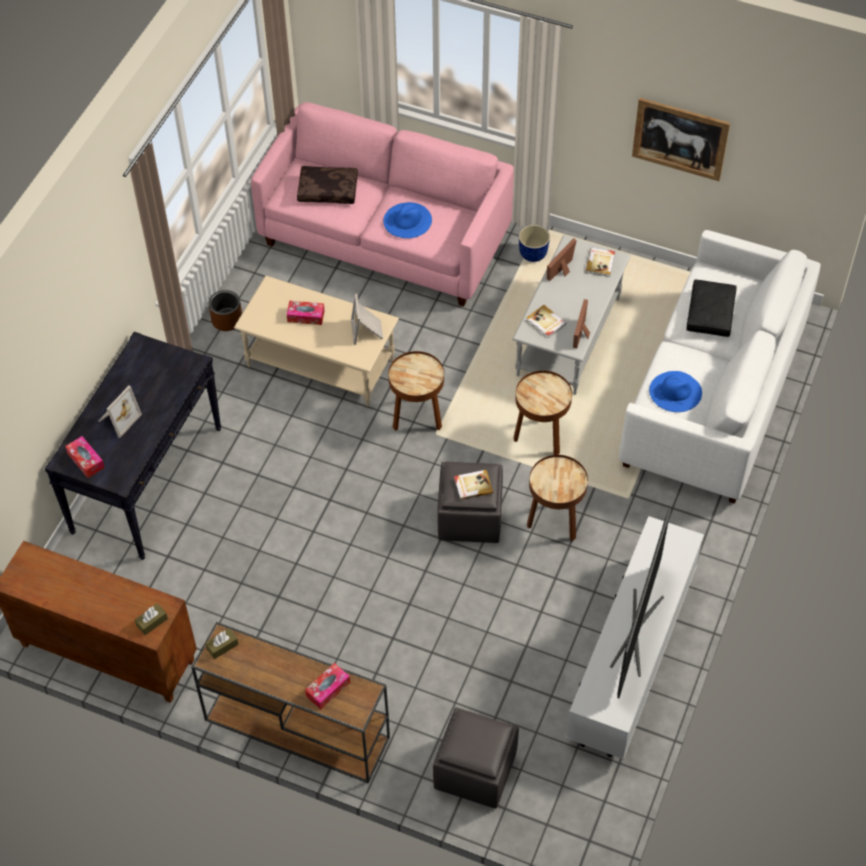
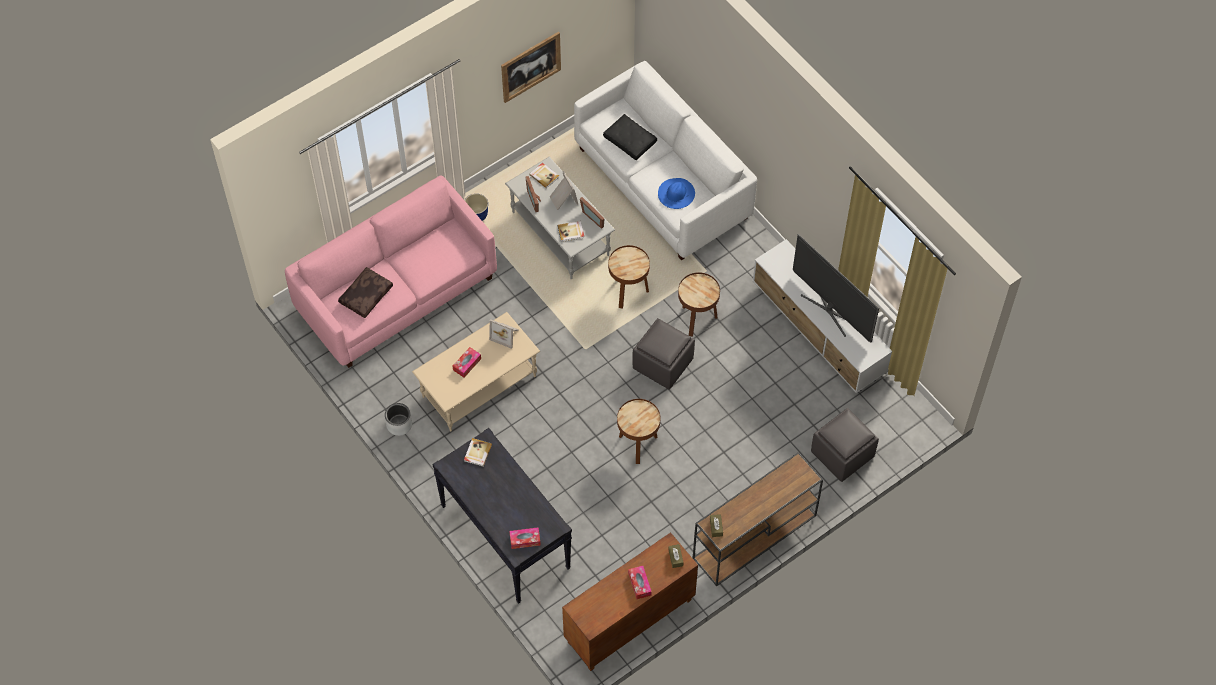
camera: 60 degrees left, 5 degrees up
(118, 418) = (502, 506): picture frame -> picture frame (562, 199)
(227, 319) = (399, 424): brown planter -> grey planter
(328, 689) = (782, 484): tissue box -> tissue box (639, 584)
(407, 220) = (429, 263): blue hat -> none
(417, 418) = (564, 353): brown side table -> brown side table (637, 445)
(473, 485) = (667, 340): book -> book (477, 453)

